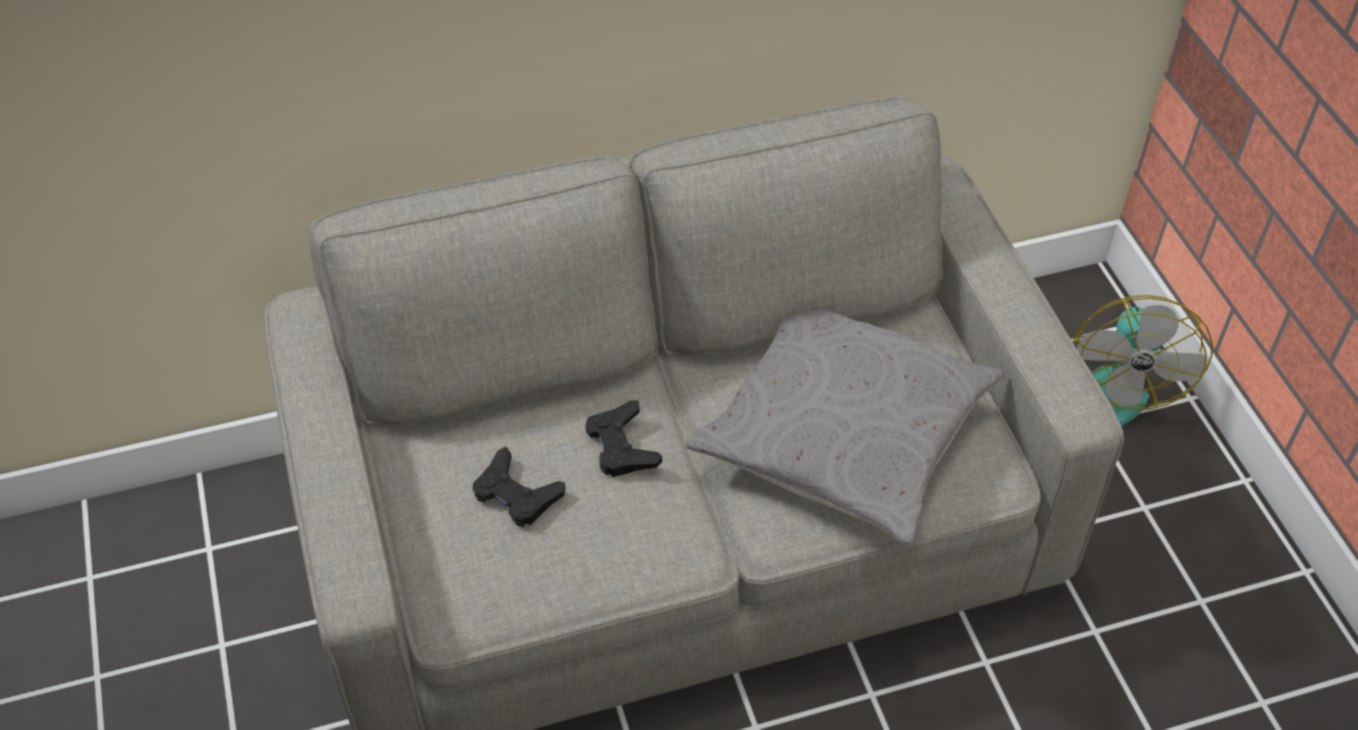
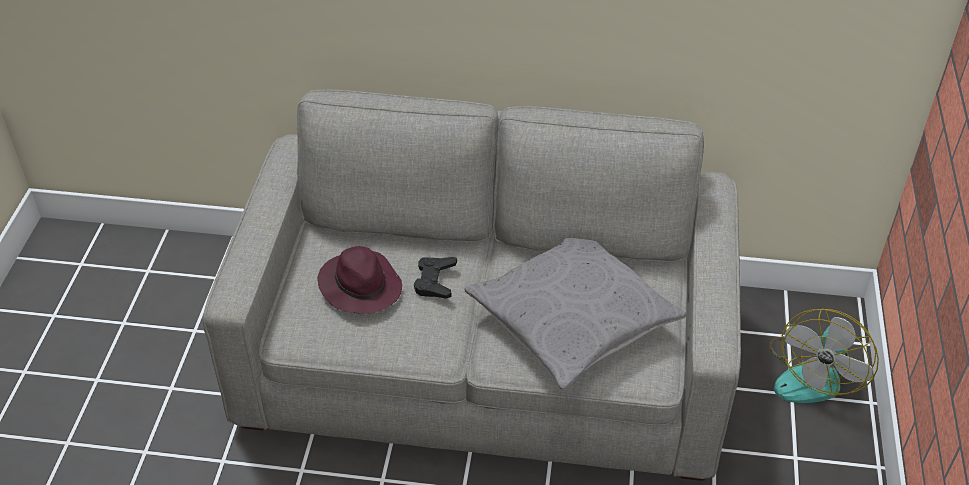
camera: 25 degrees right, 5 degrees down
(516, 494) = (359, 286): black game controller -> purple hat

